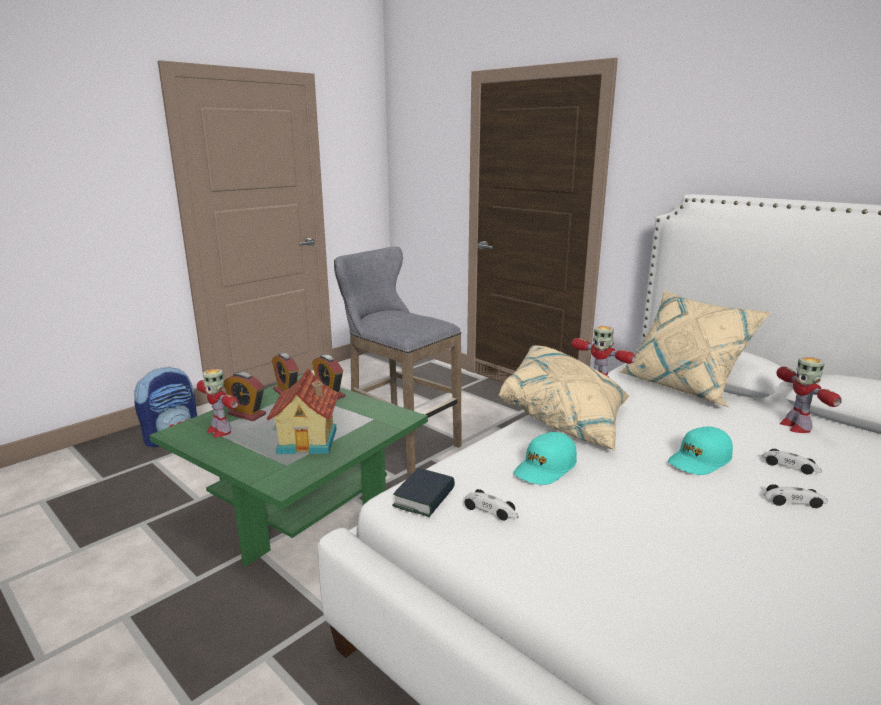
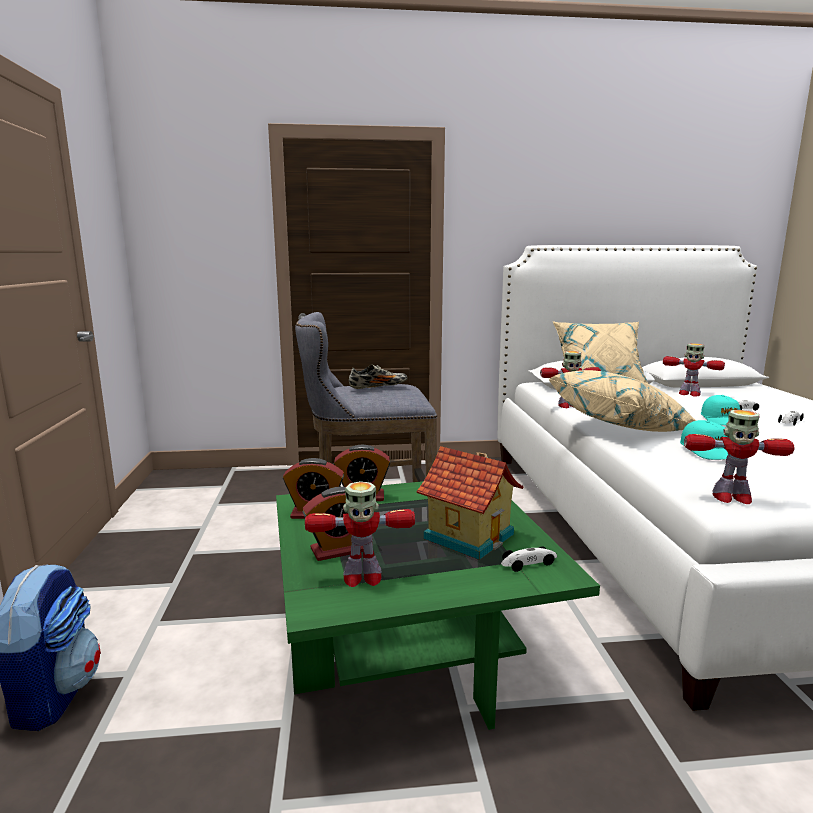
camera: 50 degrees left, 5 degrees down
(403, 317) = (378, 387): none -> shoe
(424, 498) = (731, 497): book -> toy robot
(490, 510) = (770, 483): toy car -> toy car (529, 563)

